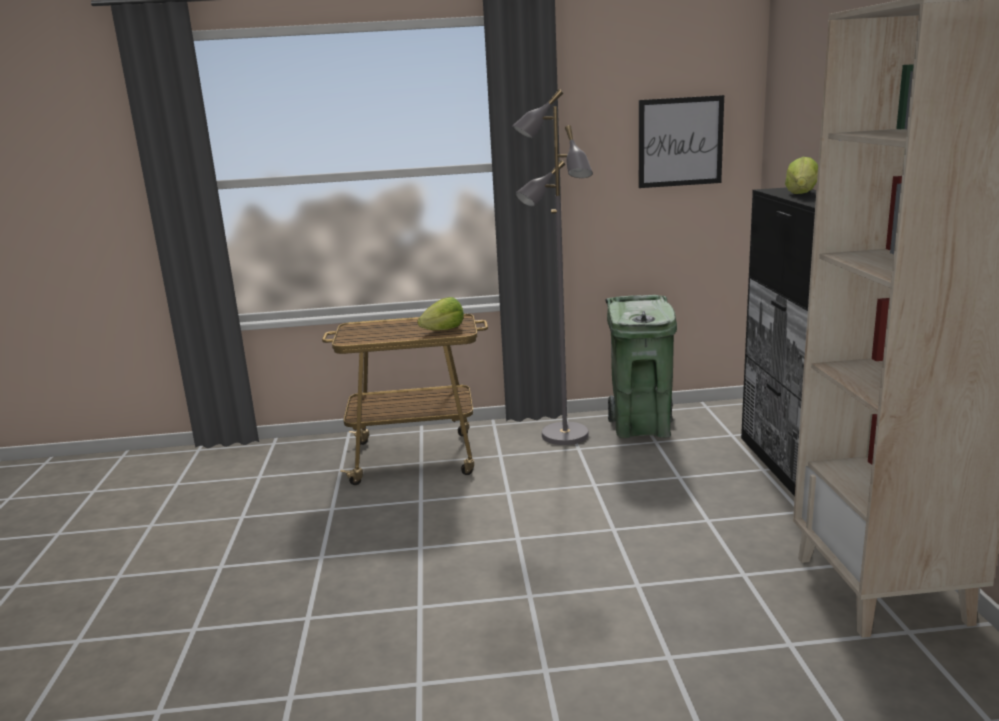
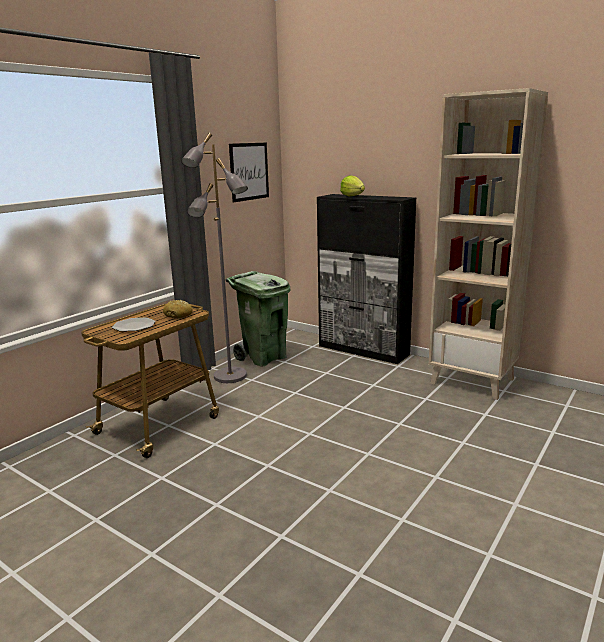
camera: 50 degrees left, 0 degrees up
(386, 330) = (134, 326): none -> plate
(443, 330) = (178, 315): lettuce -> bread

